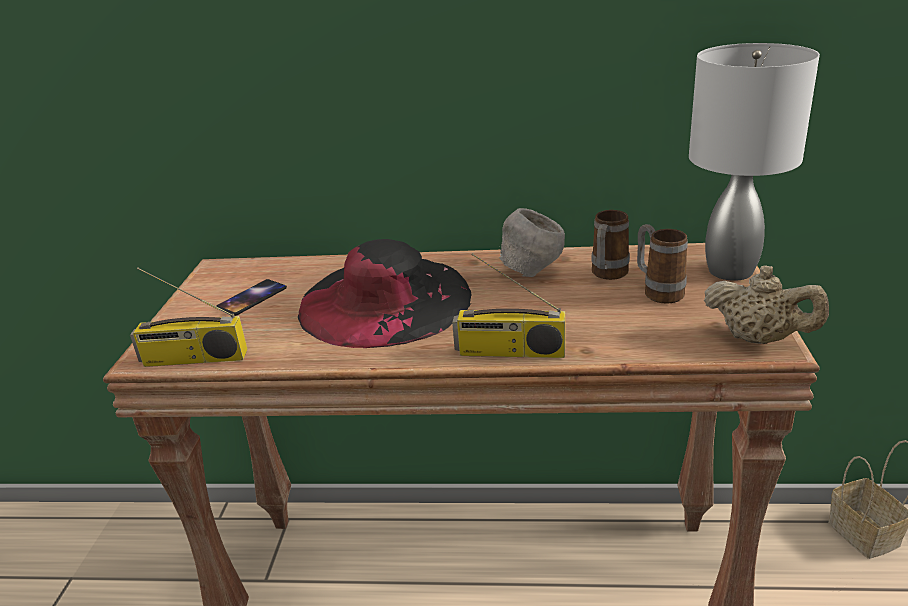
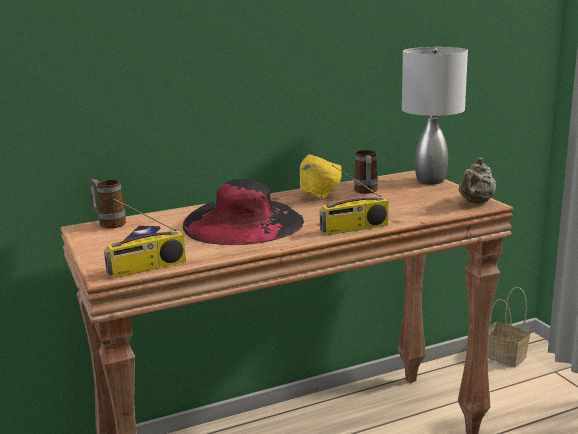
camera: 30 degrees left, 10 degrees down
(531, 272) = (319, 197): grey bowl -> yellow bowl
(658, 291) = (403, 193): mug -> mug (108, 223)
(758, 339) = (475, 202): beige teapot -> beige teapot turned 120 degrees clockwise

